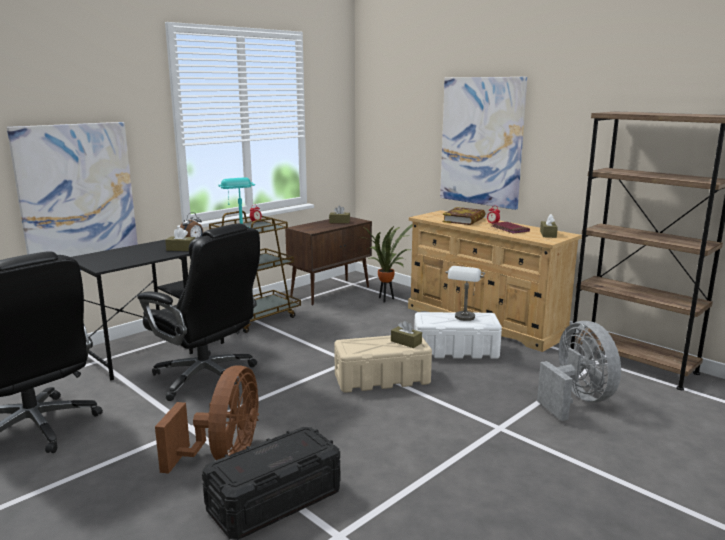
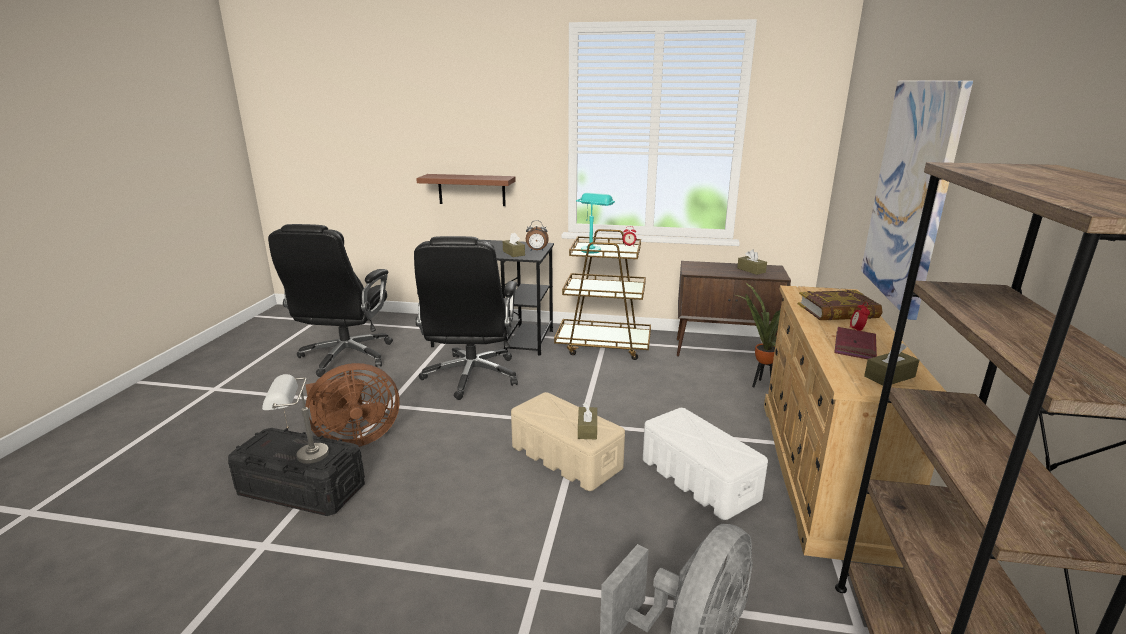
camera: 55 degrees right, 5 degrees up
(77, 198) = (471, 190): picture -> brown shelf
(464, 319) = (707, 443): grey table lamp -> grey table lamp (301, 456)

